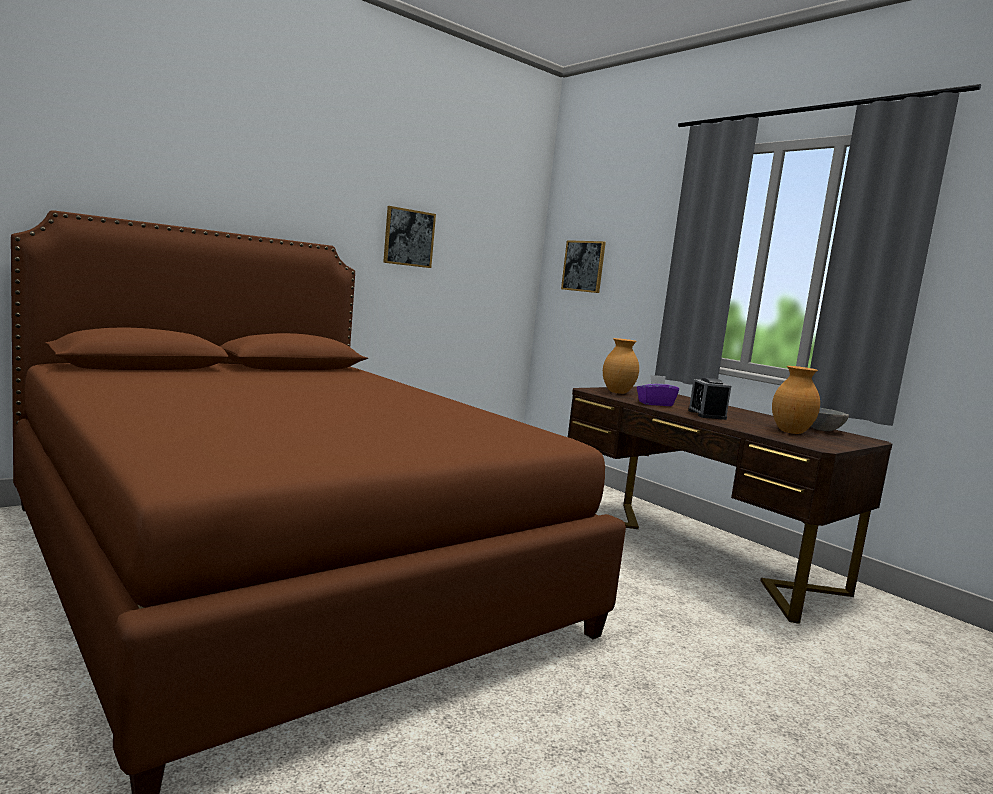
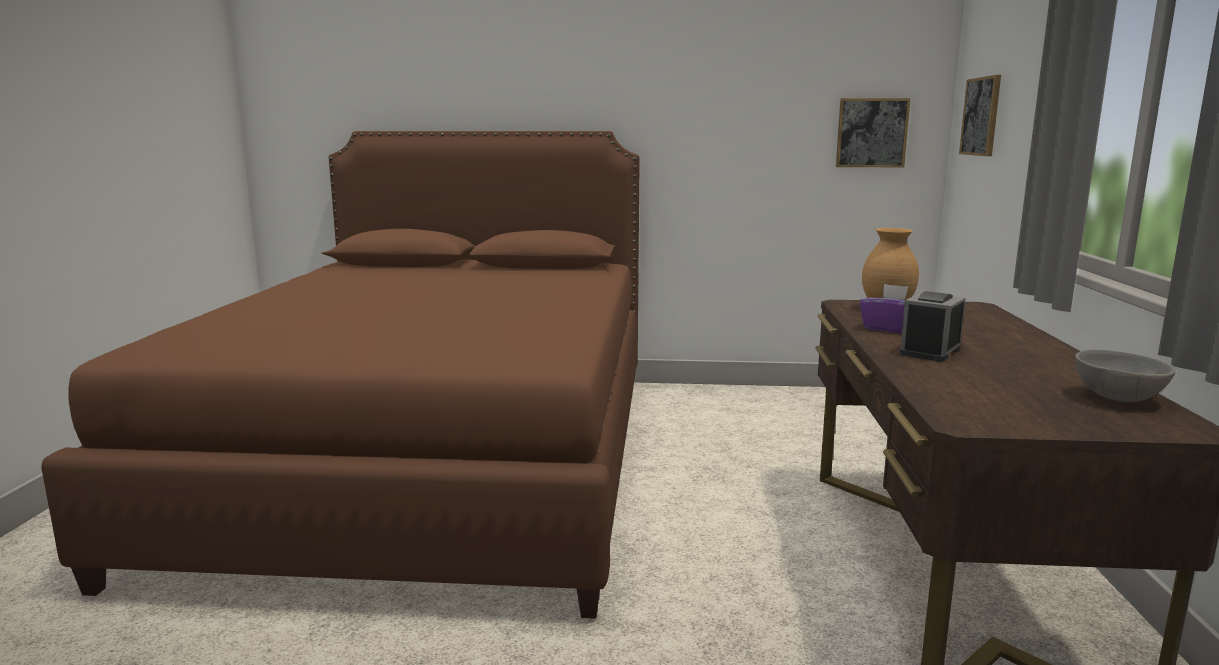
camera: 45 degrees right, 5 degrees up
(409, 237) = (720, 109): picture -> picture (871, 133)
(790, 432) = (1008, 393): brown vase -> none

